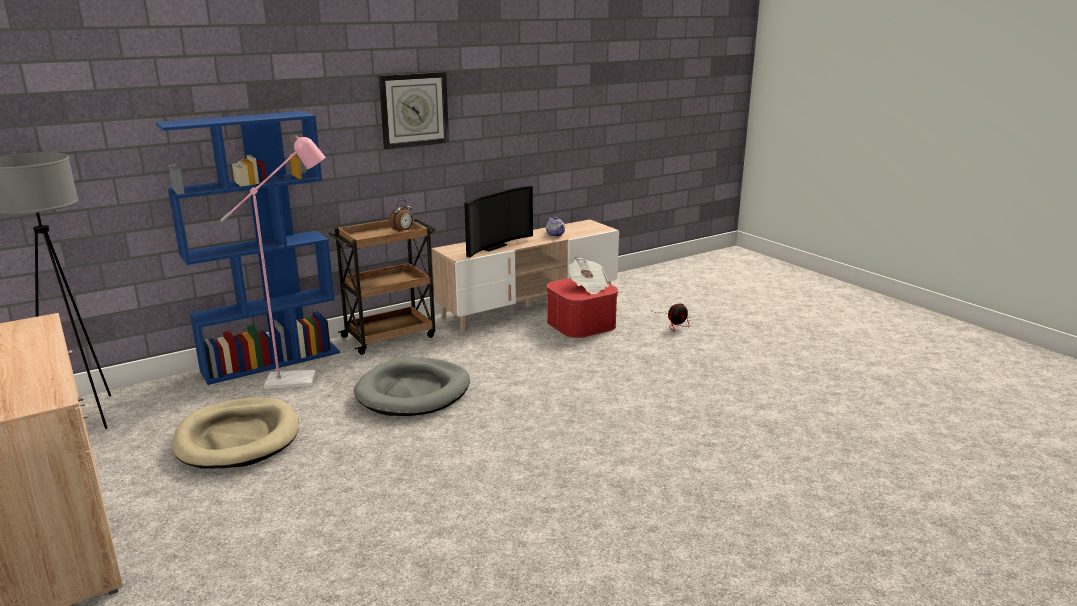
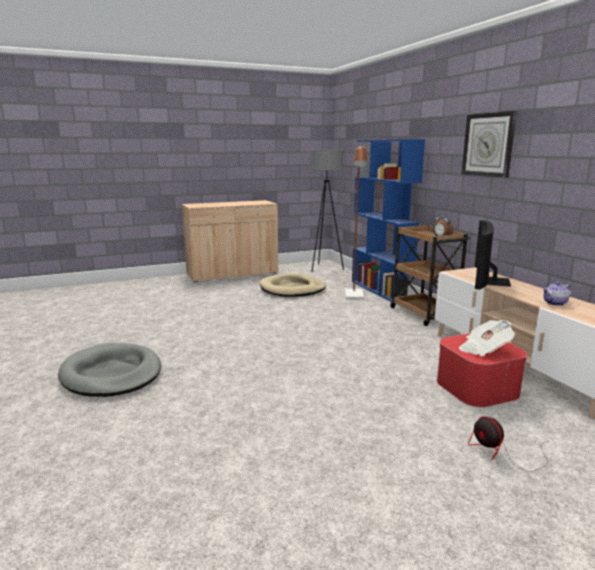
camera: 100 degrees right, 5 degrees down
(300, 380) = (354, 296): pink floor lamp -> brown floor lamp
(414, 392) = (332, 320): grey dog bed -> grey dog bed (112, 374)
(491, 246) = (489, 281): television -> television turned 60 degrees clockwise

